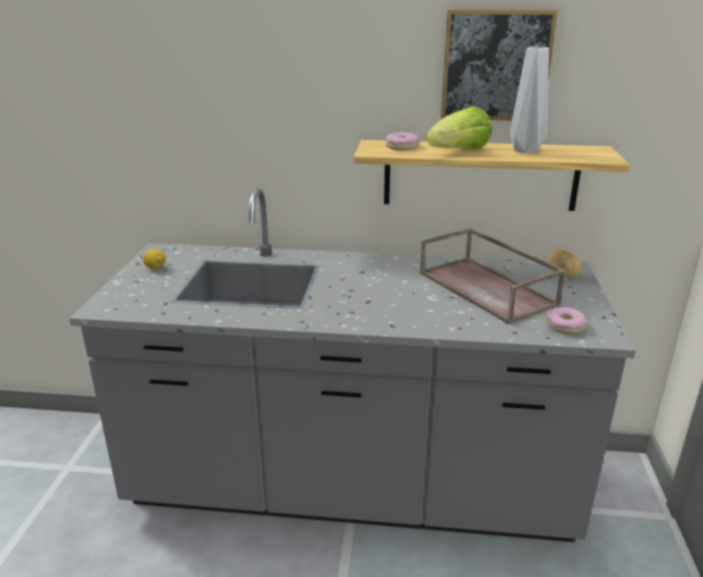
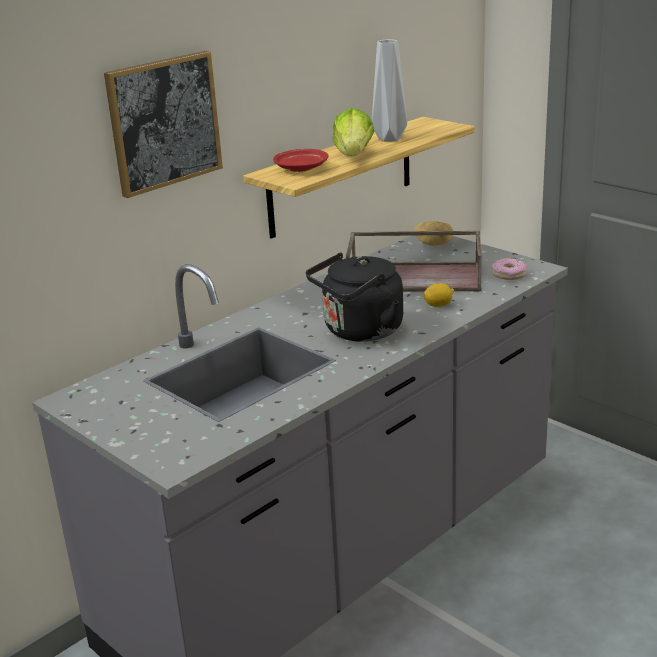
camera: 50 degrees left, 0 degrees up
(155, 268) = (116, 412): lemon -> lemon (438, 305)
(359, 301) = (359, 332): none -> black kettle
(402, 147) = (301, 168): donut -> red plate
(496, 66) = (340, 65): picture -> picture (164, 122)

